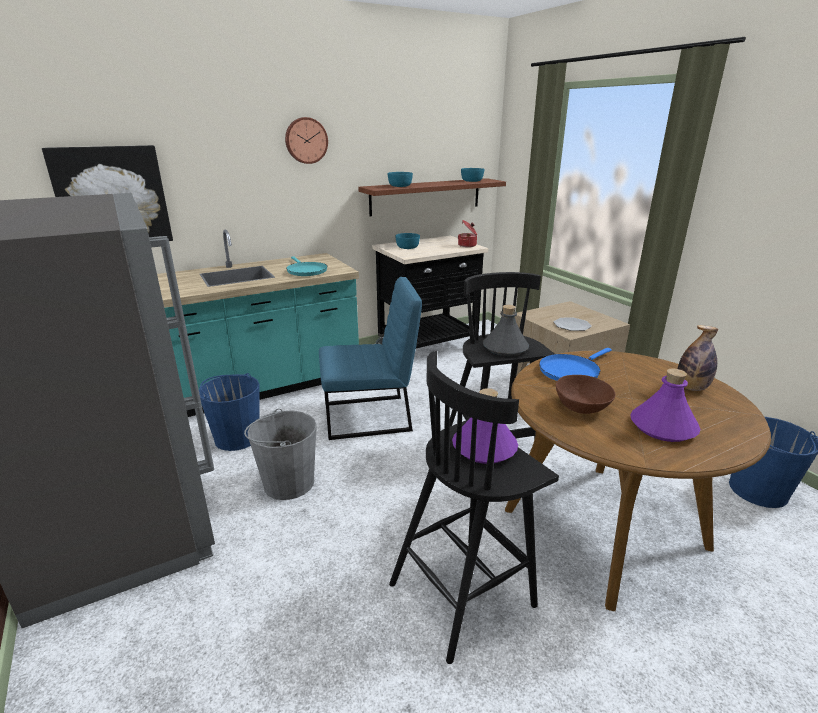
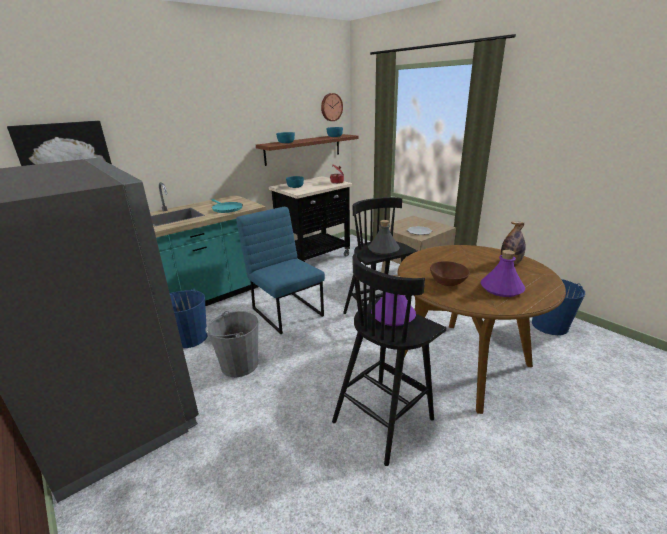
camera: 10 degrees left, 0 degrees up
(306, 140) = (215, 112): wall clock -> wall clock (331, 107)
(370, 417) = (286, 311): blue chair -> blue chair turned 105 degrees counterclockwise
(571, 371) = (433, 260): blue frying pan -> none

